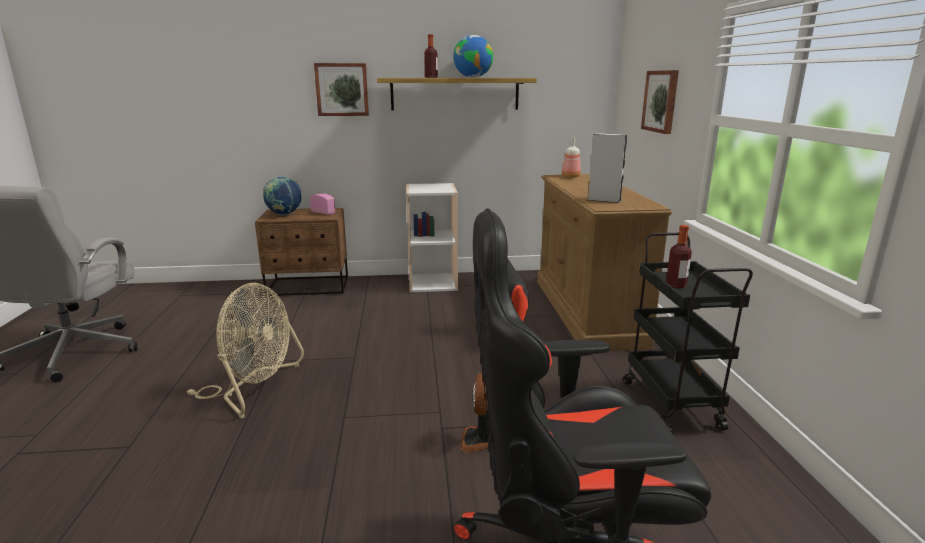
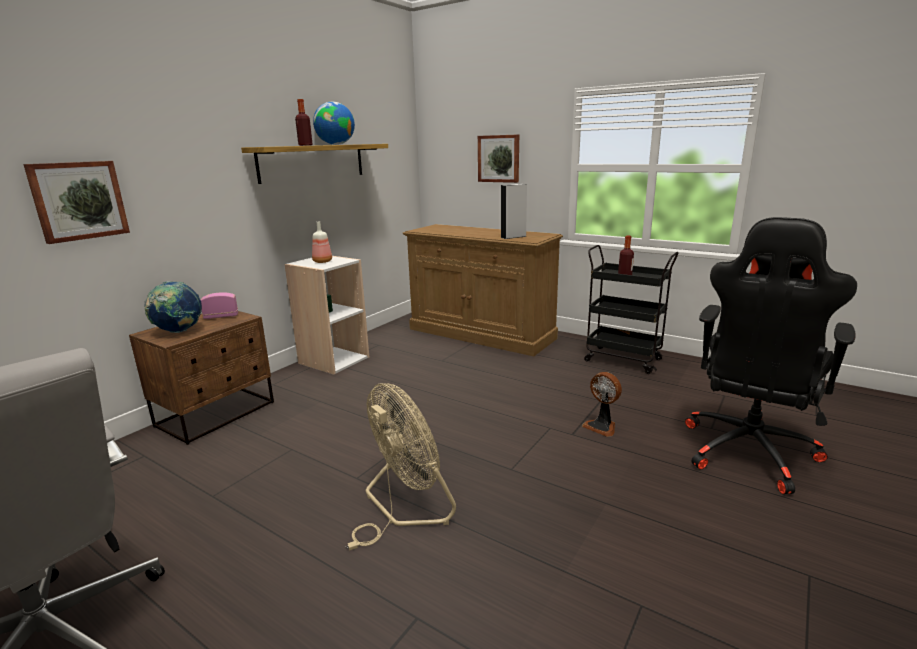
camera: 50 degrees left, 0 degrees up
(342, 89) = (203, 163): picture -> picture (79, 200)
(570, 177) = (428, 229): bottle -> bottle (322, 262)

